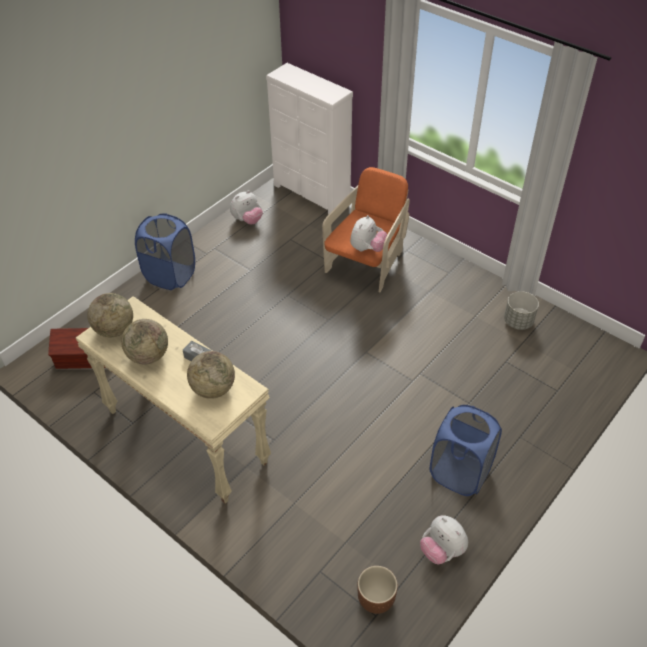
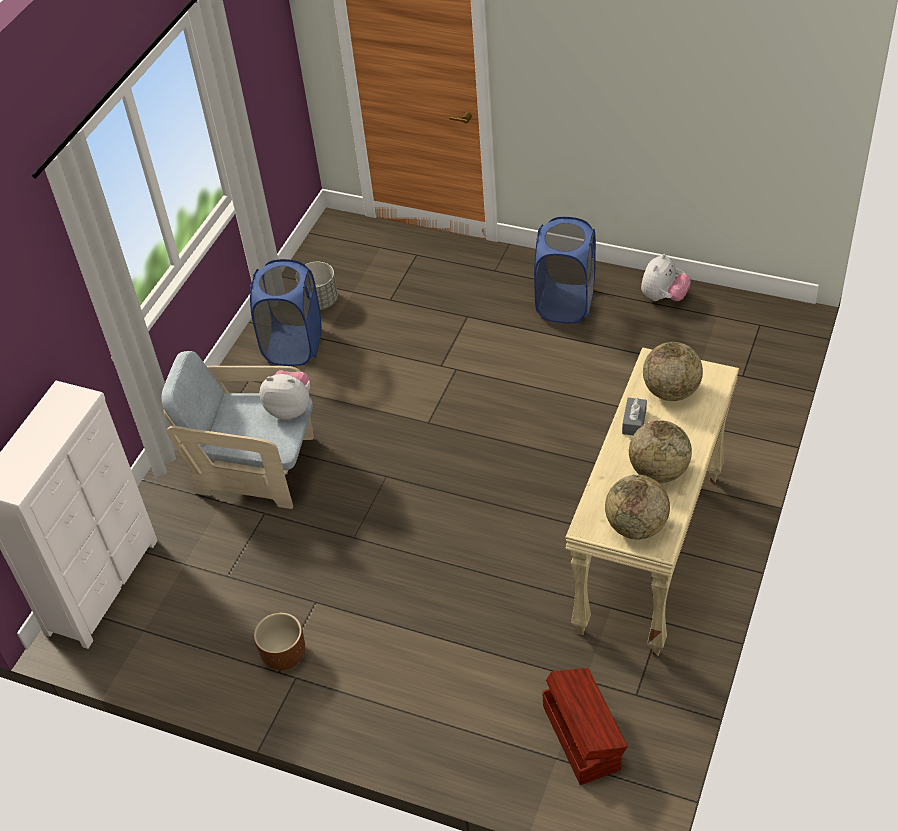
camera: 105 degrees left, 0 degrees up
(170, 275) = (364, 706): blue laundry basket -> blue laundry basket (293, 346)
(247, 220) = (194, 652): plush toy -> none
(366, 263) = (256, 469): orange armchair -> beige armchair
(375, 599) = (744, 329): brown planter -> brown planter (285, 656)

